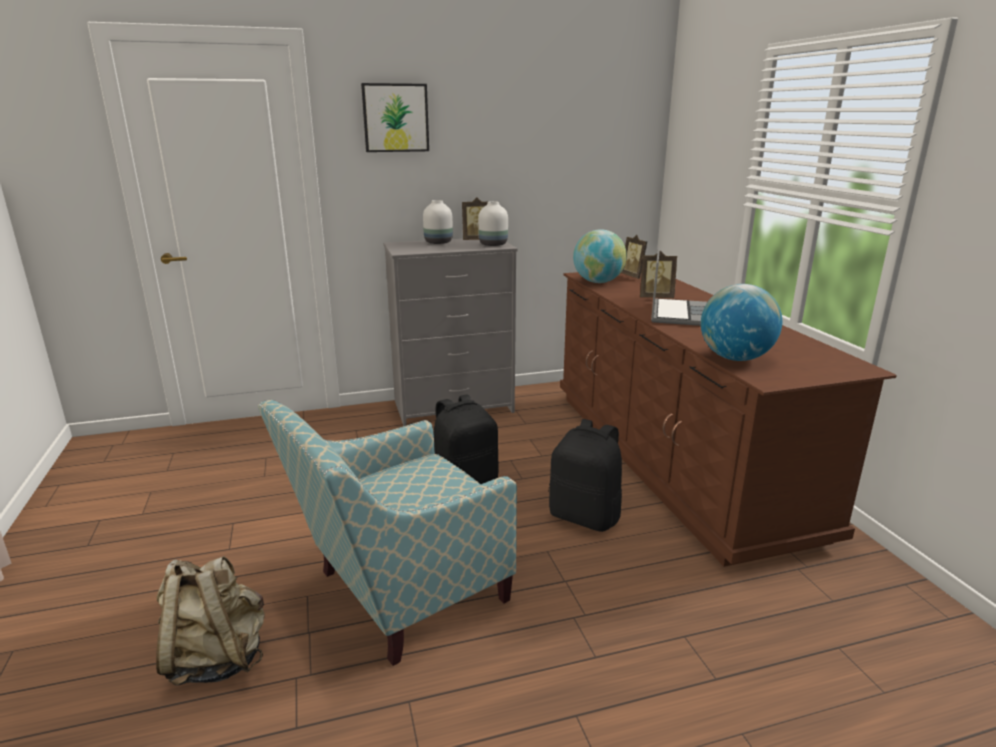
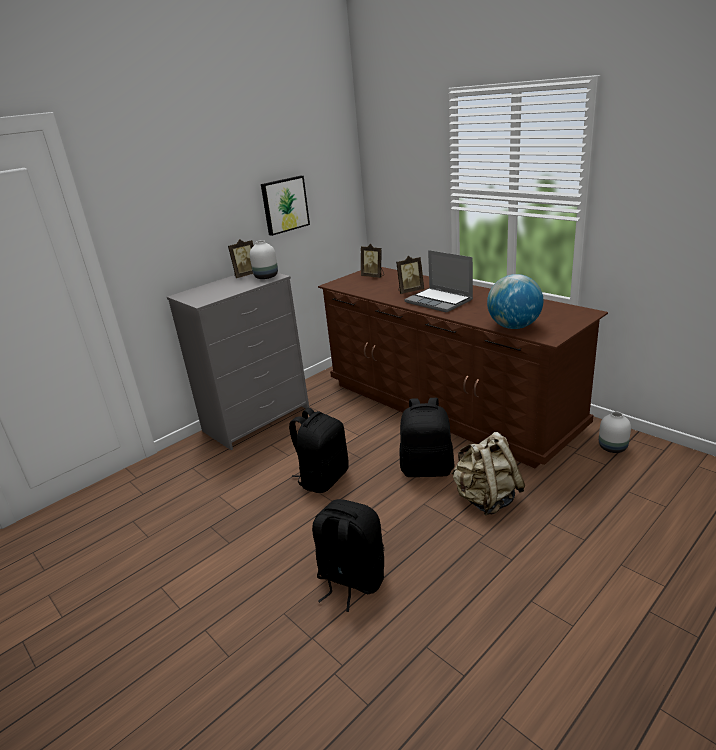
camera: 25 degrees left, 5 degrees up
(217, 658) = (259, 692): beige backpack -> beige backpack (486, 499)
(395, 118) = (155, 182): picture -> picture (284, 205)
(397, 594) = (350, 580): armchair -> black backpack
(438, 243) = (217, 285): white vase -> white vase (613, 448)
(598, 282) = (354, 288): globe -> none
(677, 314) = (439, 301): laptop -> laptop turned 150 degrees clockwise

